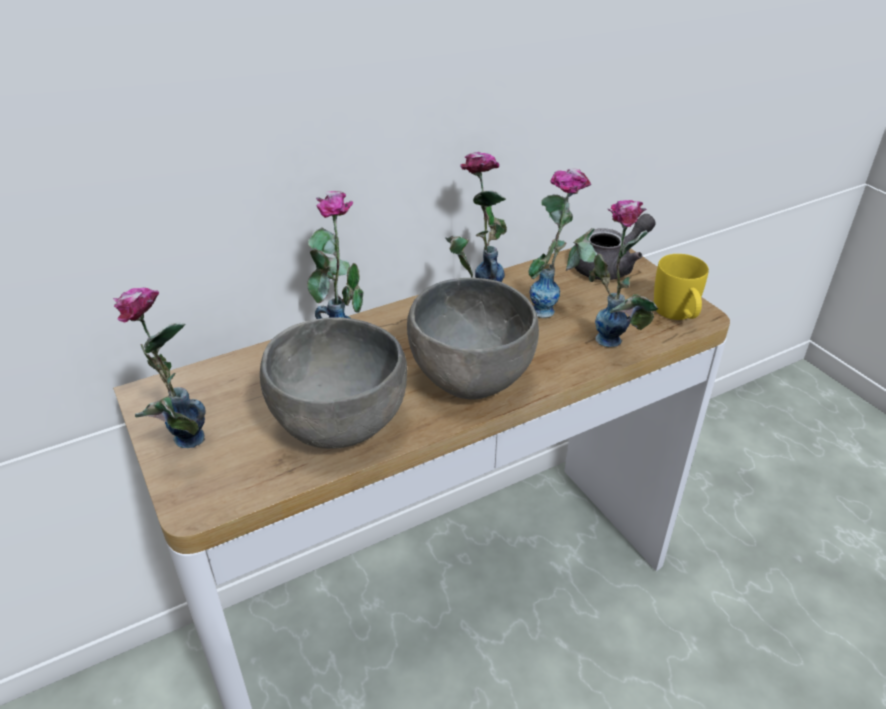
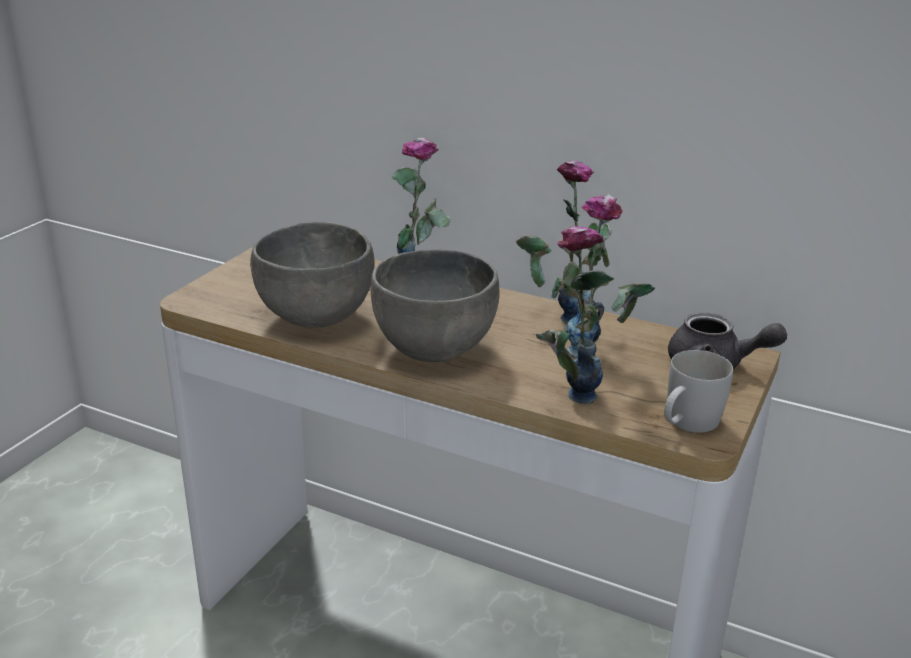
camera: 55 degrees right, 10 degrees down
(183, 454) = (232, 278): vase -> none
(678, 314) = (686, 424): yellow mug -> white mug

